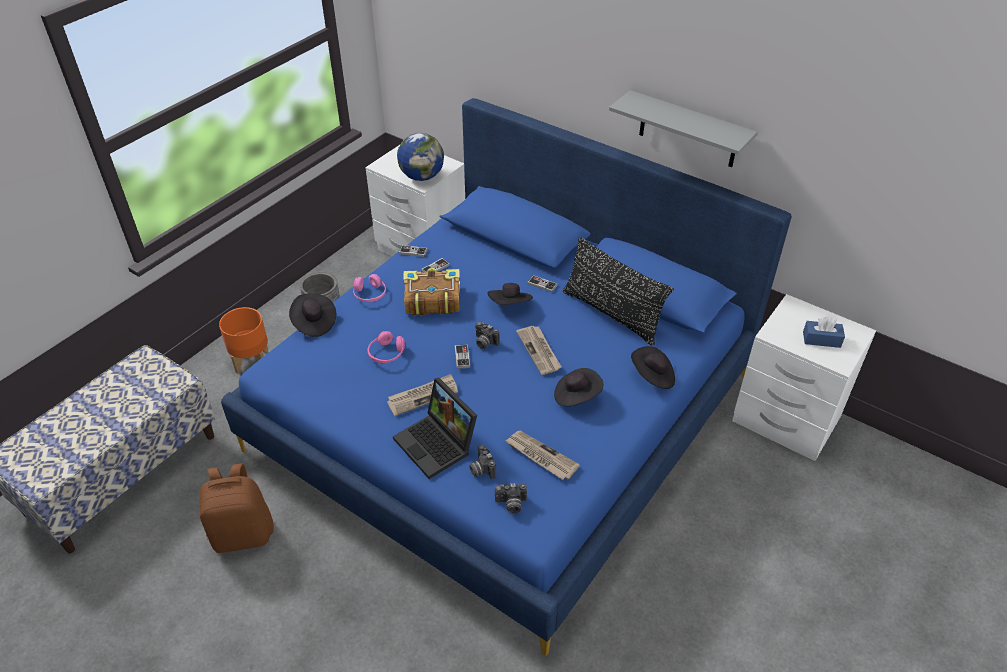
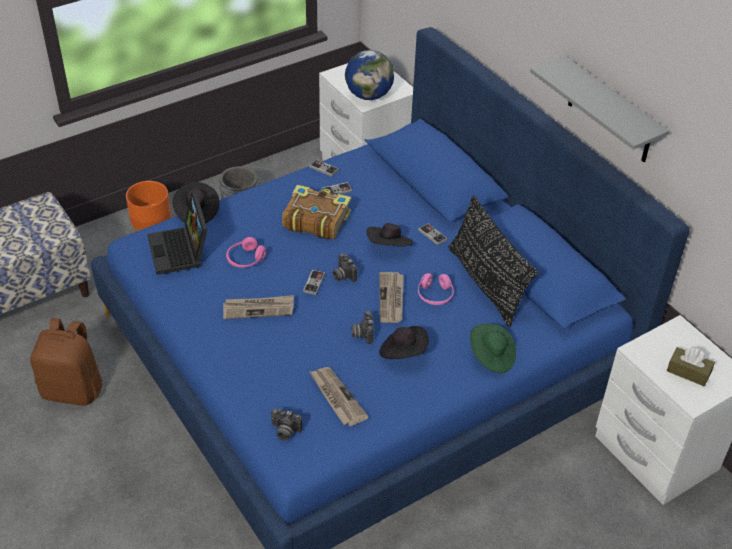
camera: 20 degrees right, 0 degrees up
(370, 294) = (261, 199): pink headphones -> pink headphones (435, 295)
(438, 444) = (248, 356): laptop -> laptop (181, 251)
(481, 469) = (275, 391): camera -> camera (362, 333)
(652, 376) = (491, 356): black hat -> green hat
(821, 339) = (688, 372): blue tissue box -> brown tissue box

